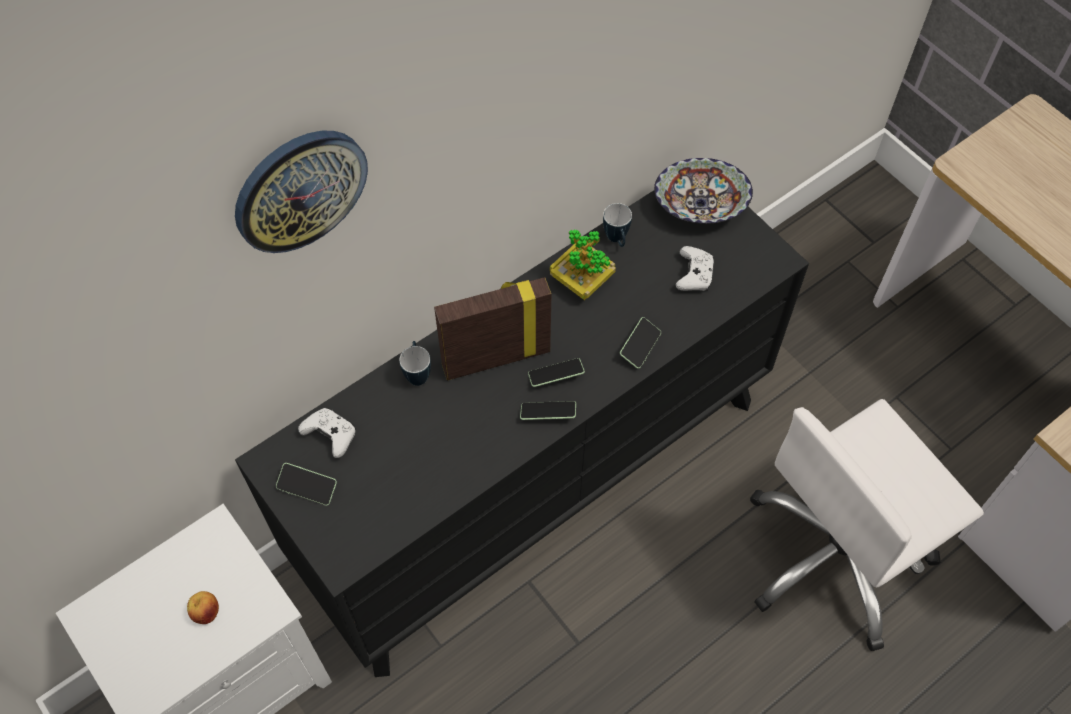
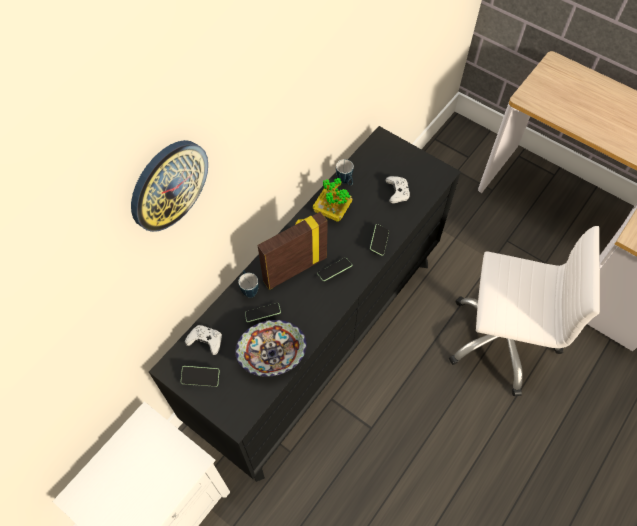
camera: 15 degrees left, 0 degrees up
(206, 612) = (153, 474): apple -> none
(548, 414) = (337, 295): phone -> phone (263, 314)
(700, 205) = (387, 151): bowl -> bowl (272, 354)
(836, 556) = (501, 339): white office chair -> white office chair turned 120 degrees counterclockwise

